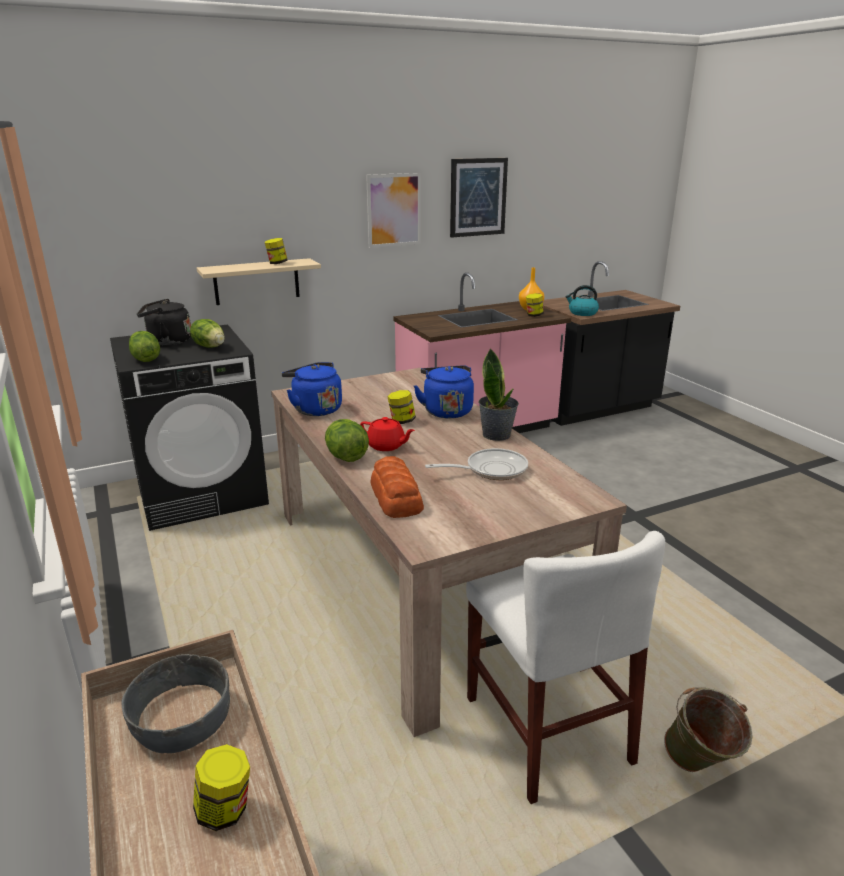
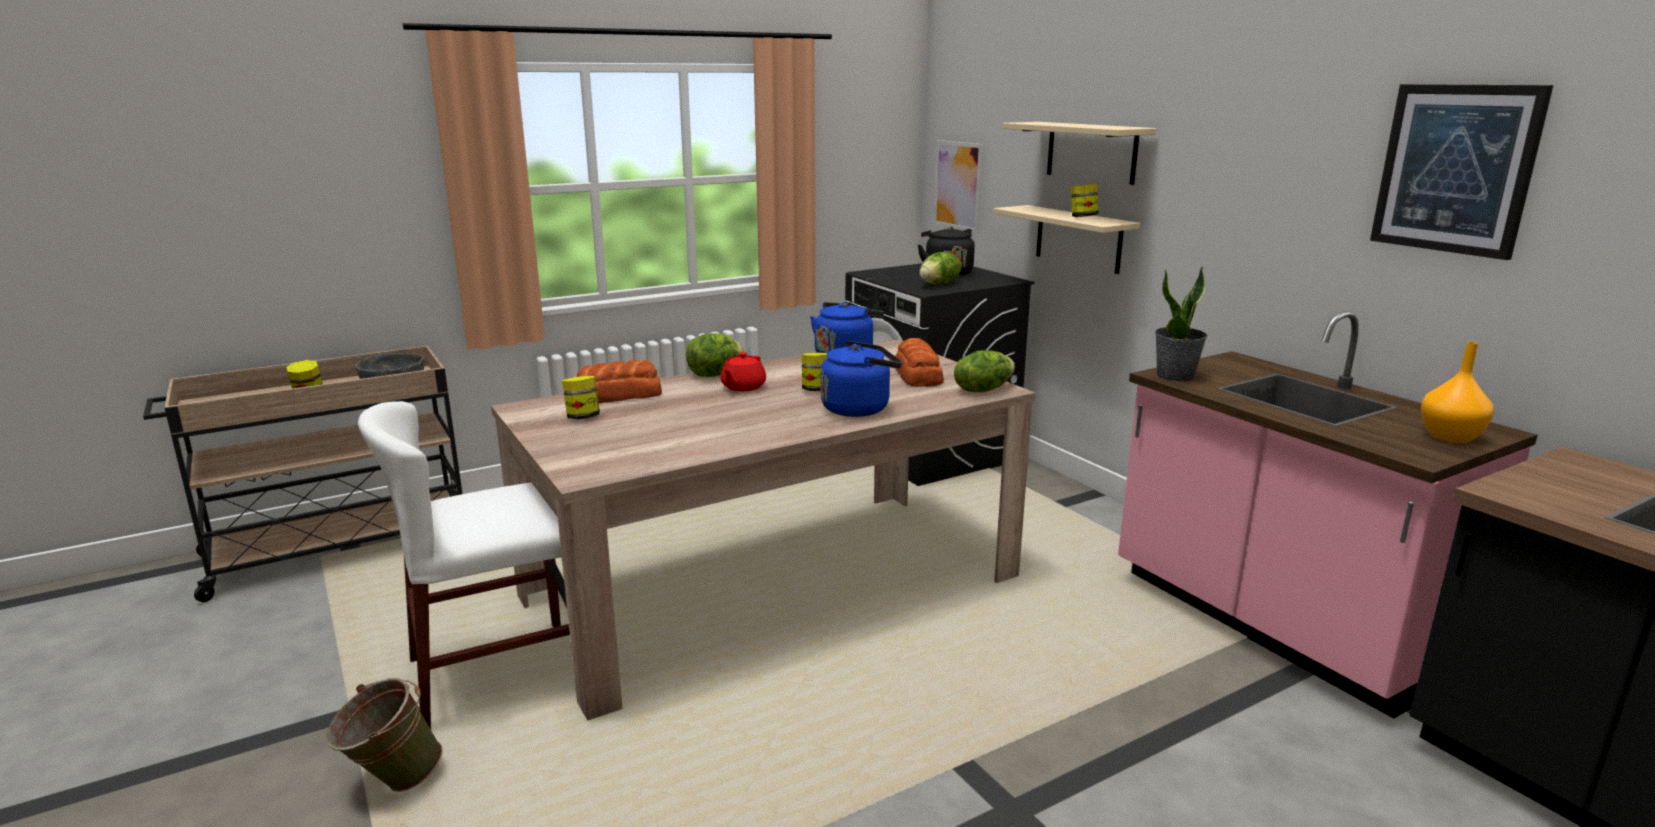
camera: 85 degrees right, 5 degrees down
(145, 359) = (883, 273): lettuce -> lettuce (982, 389)
(255, 216) = (1091, 152): none -> beige shelf
(374, 391) = (917, 375): none -> bread
(394, 210) = (1273, 170): picture -> picture (958, 185)
(491, 470) = (673, 430): frying pan -> none
(497, 435) = (780, 433): potted plant -> potted plant (1175, 376)
(534, 315) = (1395, 439): jar -> jar (583, 417)
(582, 313) = (1526, 492): kettle -> none

